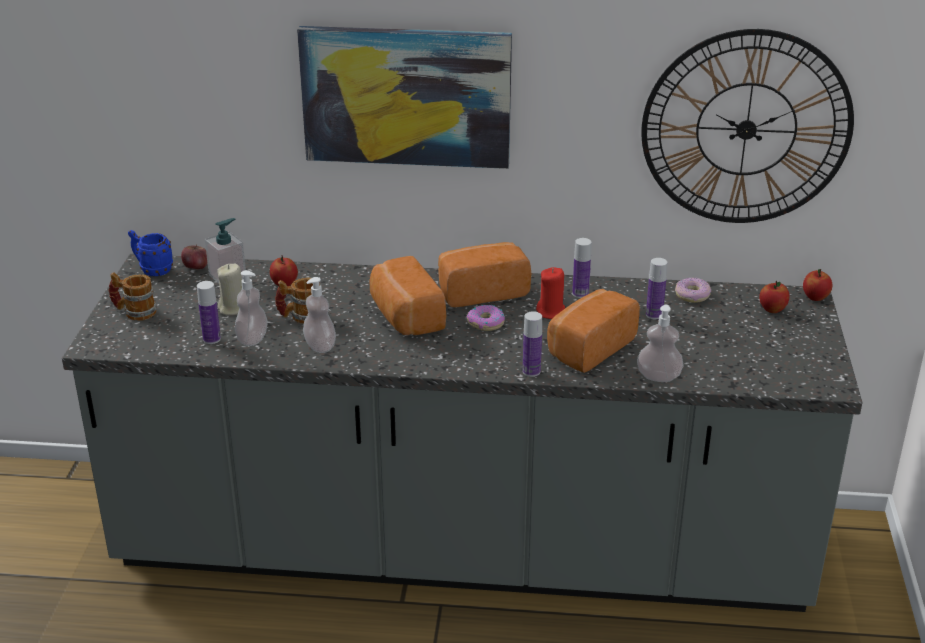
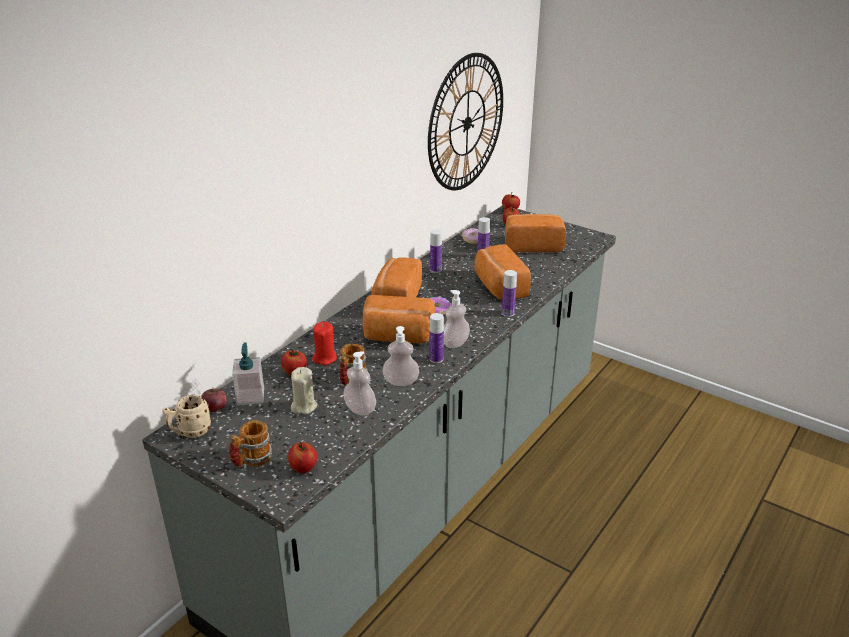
camera: 60 degrees left, 0 degrees up
(139, 341) = (303, 468): none -> apple
(152, 270) = (190, 433): blue mug -> beige mug
(212, 339) = (340, 429): bottle -> bottle (436, 359)
(406, 96) = (315, 180): picture -> none
(551, 312) = (447, 285): red candle -> red candle (325, 358)
(658, 377) = (548, 277): soap dispenser -> soap dispenser (455, 343)
(735, 341) = (532, 245): none -> bread

